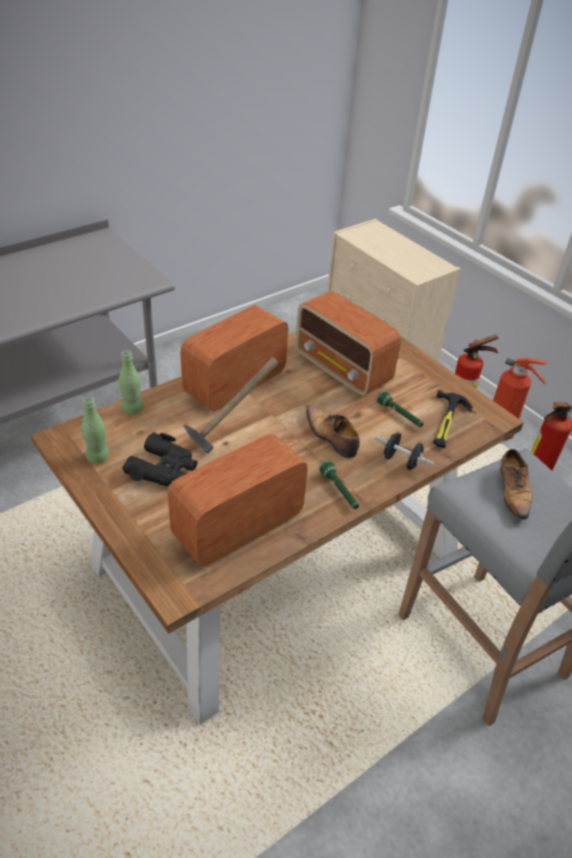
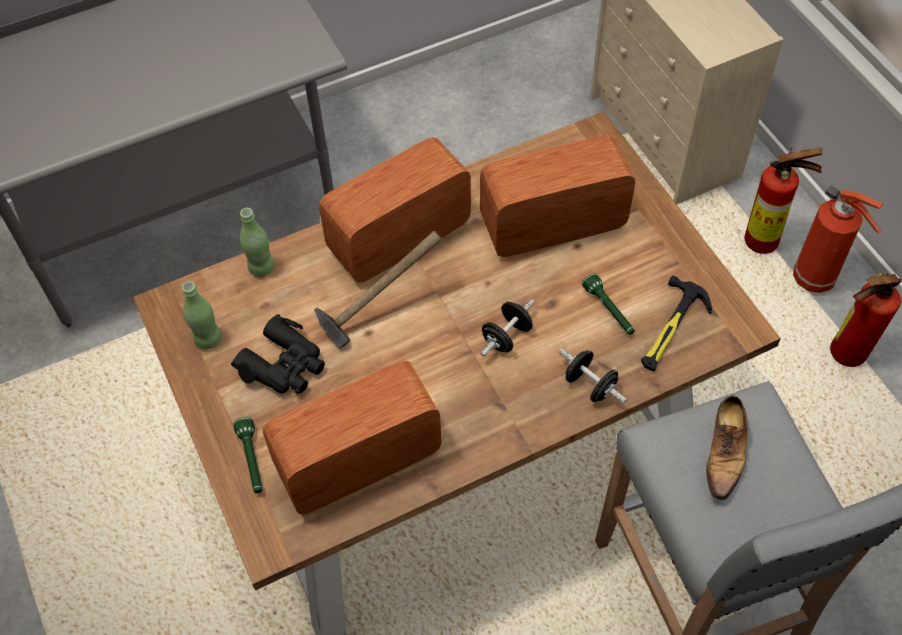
camera: 15 degrees right, 15 degrees up
(331, 437) = (506, 337): shoe -> black dumbbell
(339, 491) = (497, 423): green flashlight -> green flashlight (252, 460)
(343, 370) = (551, 225): radio -> radio turned 105 degrees clockwise

